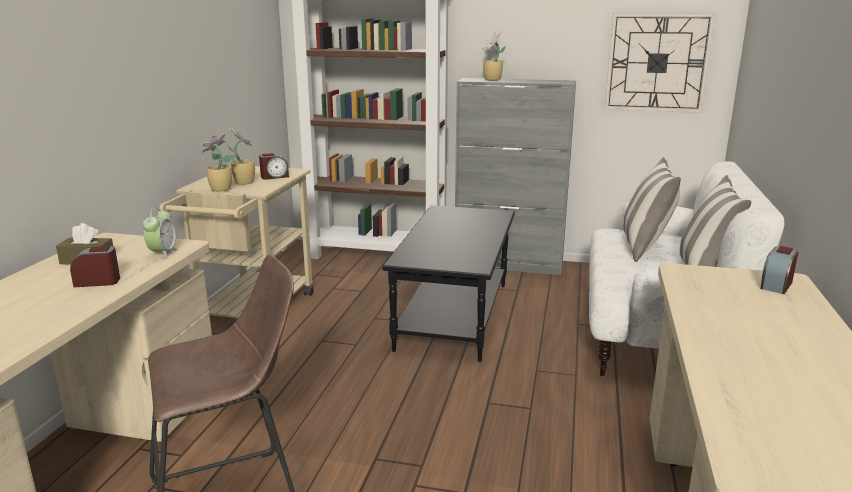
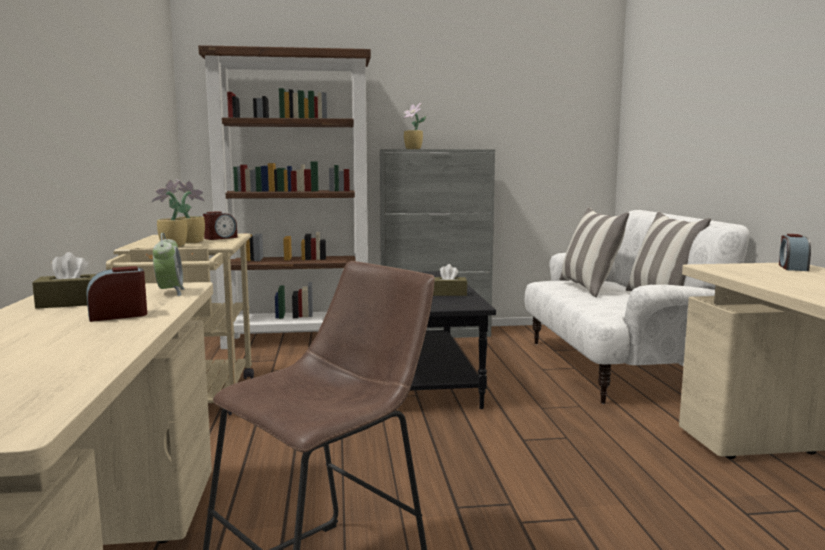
camera: 20 degrees left, 10 degrees down
(470, 246) = (448, 294): none -> brown tissue box
(657, 63) = (554, 133): wall clock -> none

